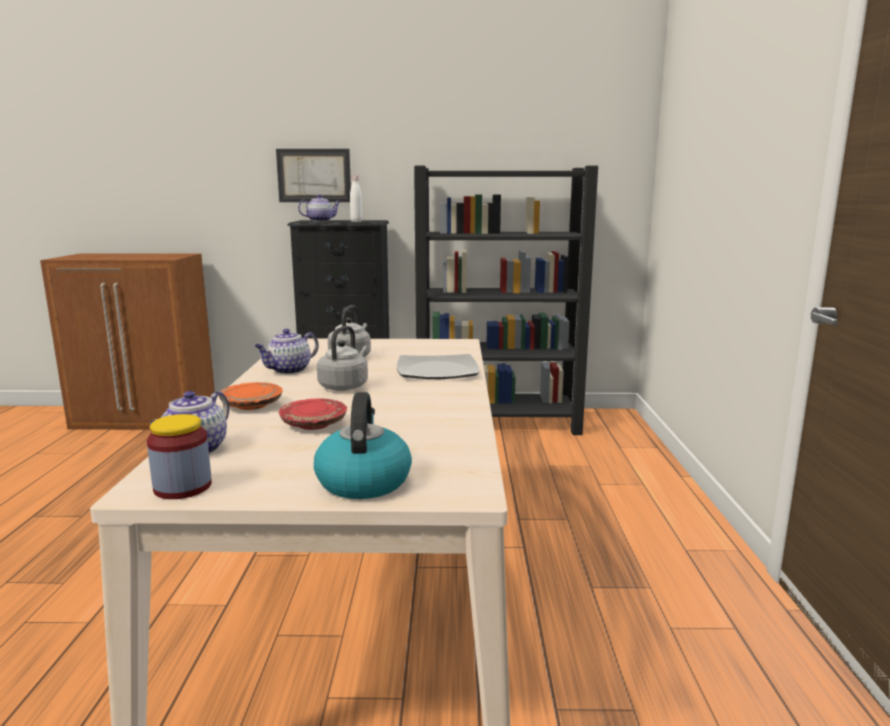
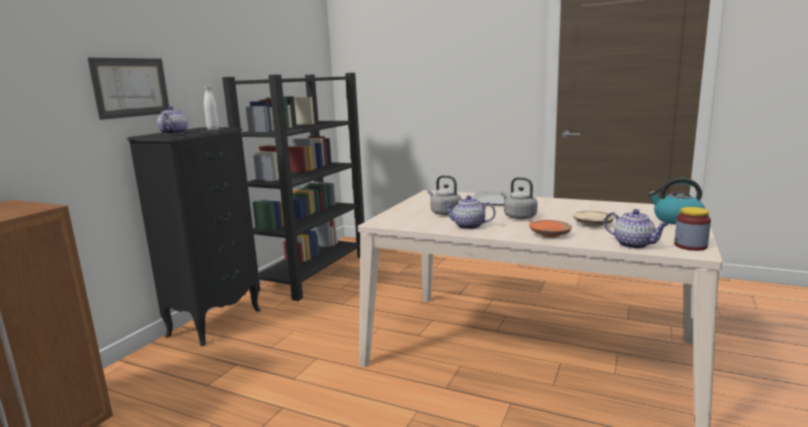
camera: 65 degrees left, 0 degrees up
(288, 370) = (468, 226): teapot -> teapot turned 135 degrees clockwise
(314, 424) = (592, 224): red plate -> beige plate

